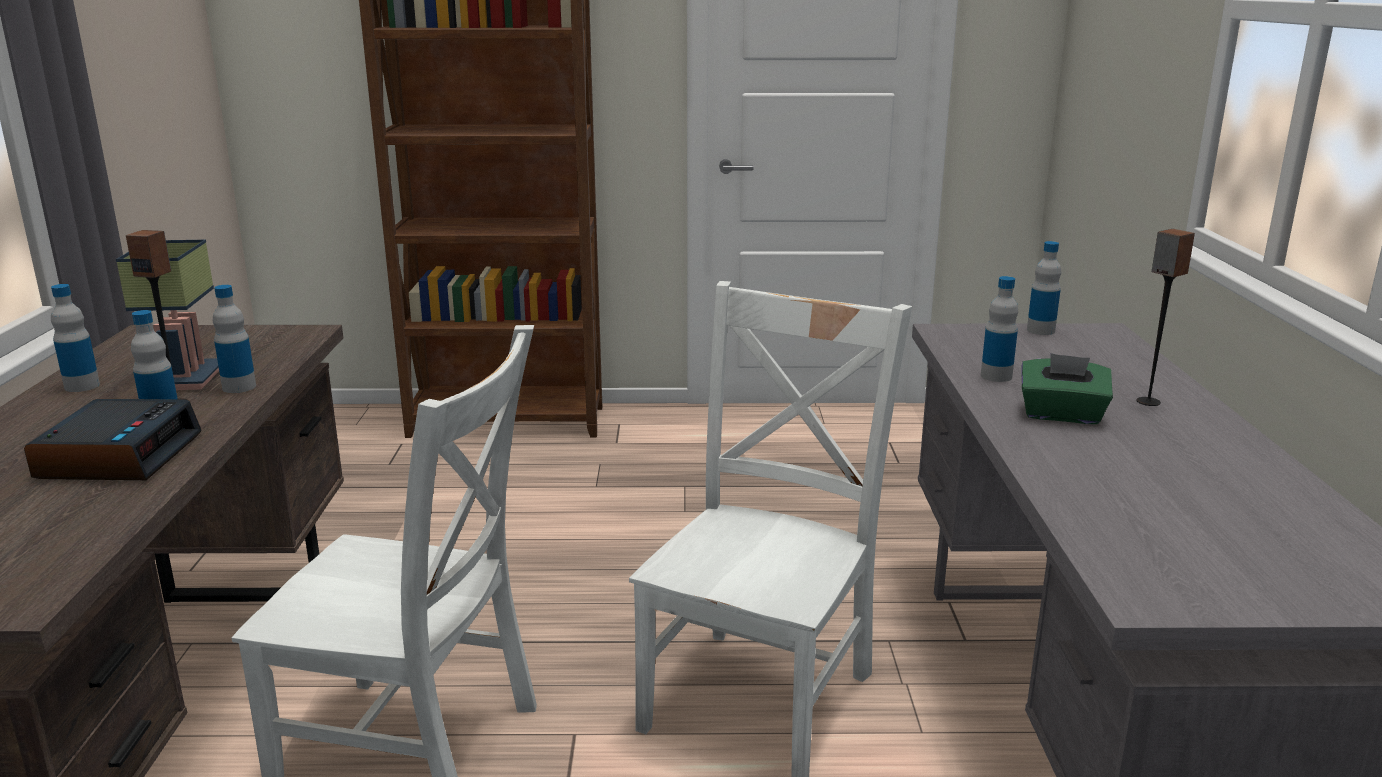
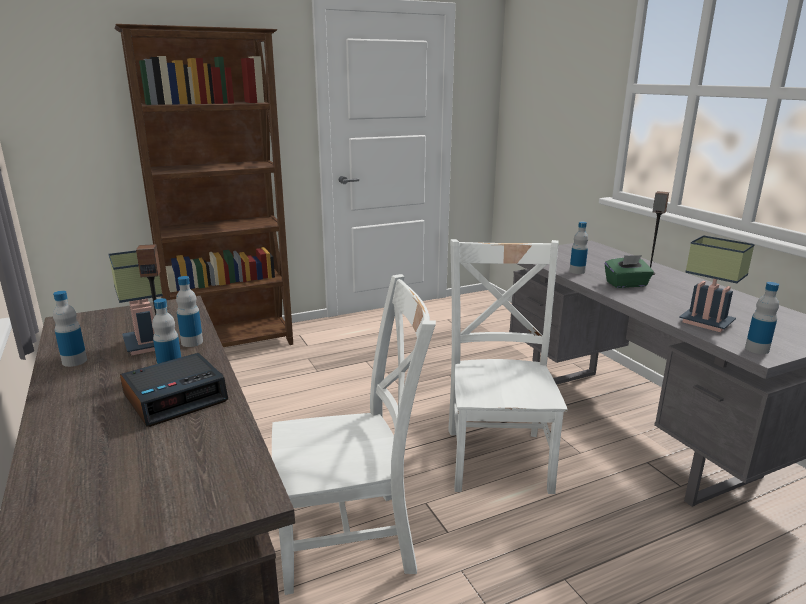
camera: 25 degrees left, 0 degrees up
(119, 455) = (176, 397): alarm clock -> alarm clock turned 75 degrees clockwise
(1040, 330) = (565, 248): bottle -> bottle (757, 349)
(1125, 516) = (709, 322): none -> table lamp

